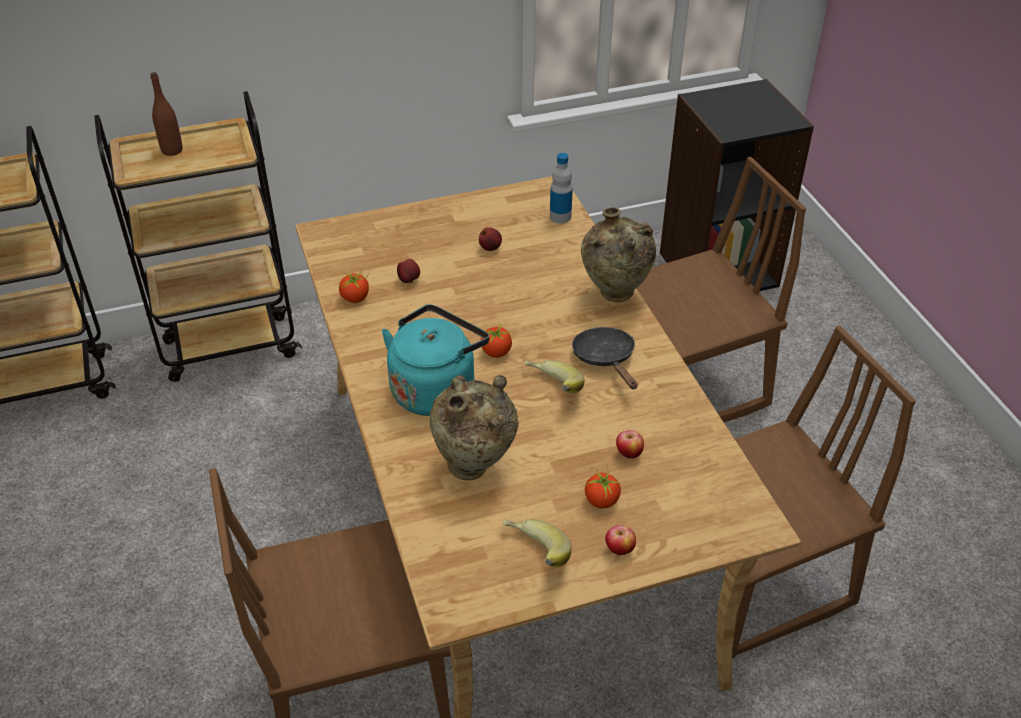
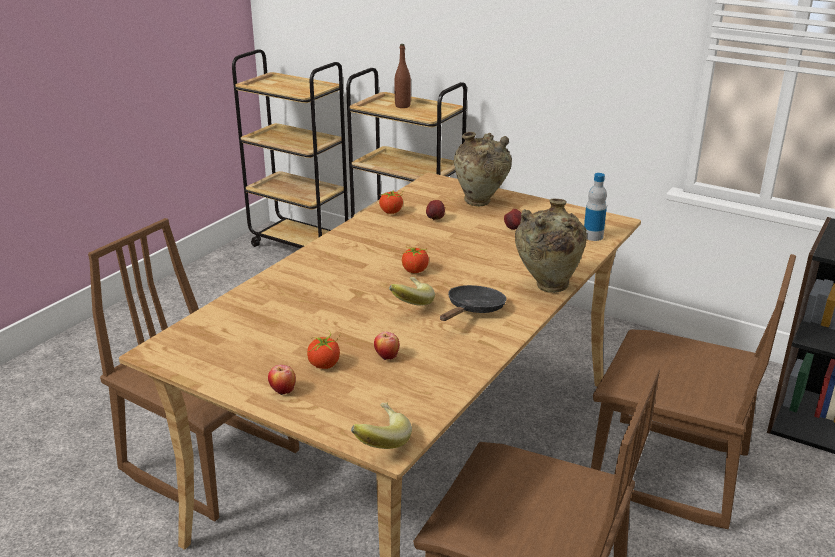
camera: 50 degrees right, 15 degrees down
(435, 389) = (348, 266): turquoise kettle -> none
(474, 467) = (295, 307): beige vase -> beige vase (480, 203)
(533, 555) = (238, 360): banana -> banana (378, 441)

